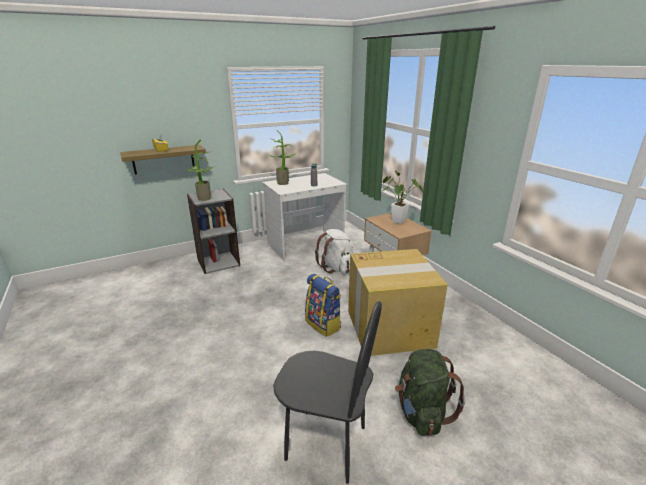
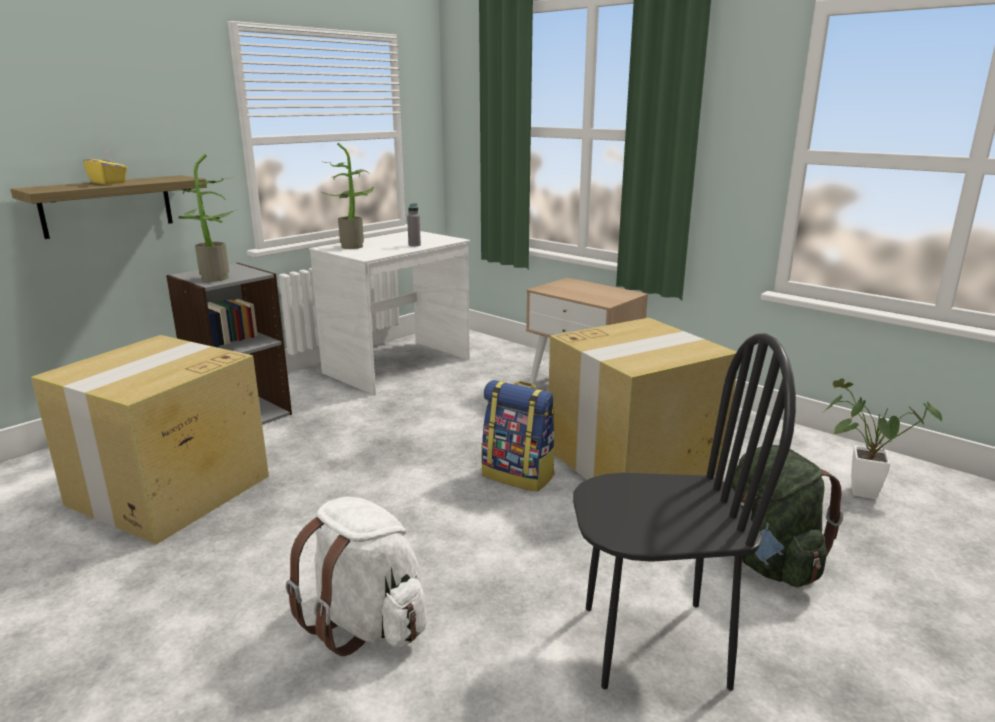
camera: 20 degrees left, 5 degrees down
(166, 298) = (168, 491): none -> cardboard box
(336, 268) = (479, 391): white backpack -> white backpack (366, 622)
(396, 221) = (581, 288): potted plant -> potted plant (855, 491)

